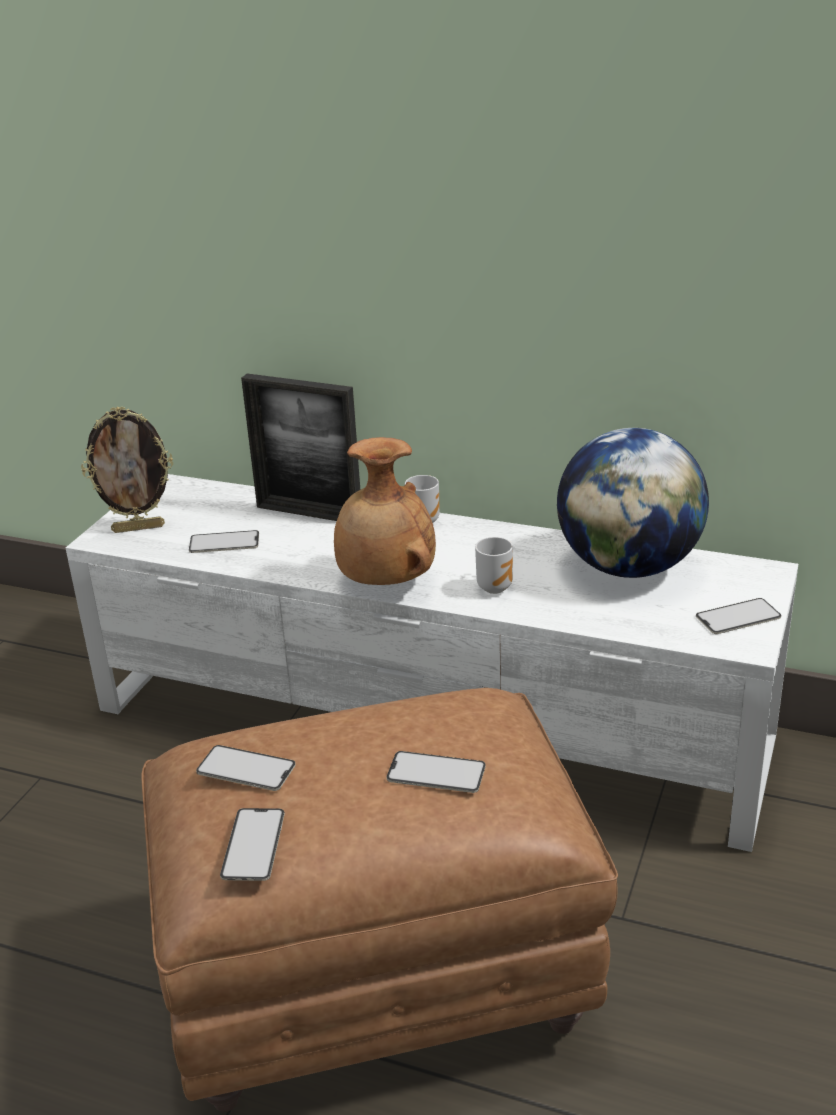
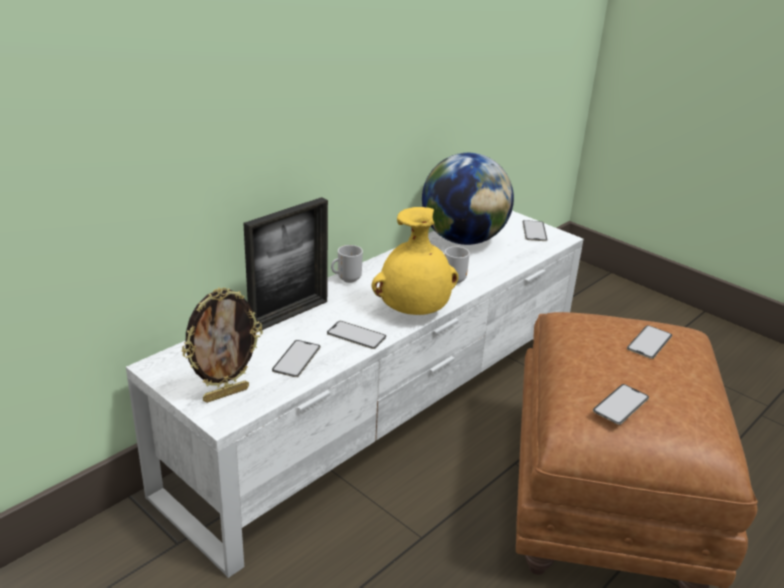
camera: 70 degrees left, 0 degrees up
(139, 528) = (226, 394): picture frame -> picture frame turned 45 degrees clockwise
(253, 844) = (698, 418): phone -> phone (356, 335)
(385, 581) = (414, 311): brown vase -> yellow vase

